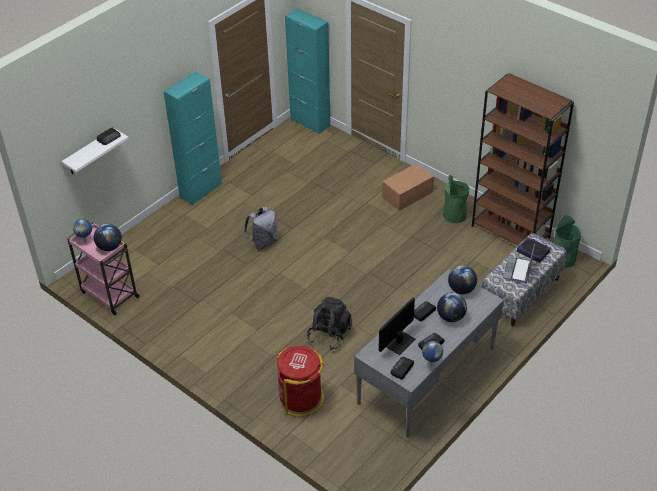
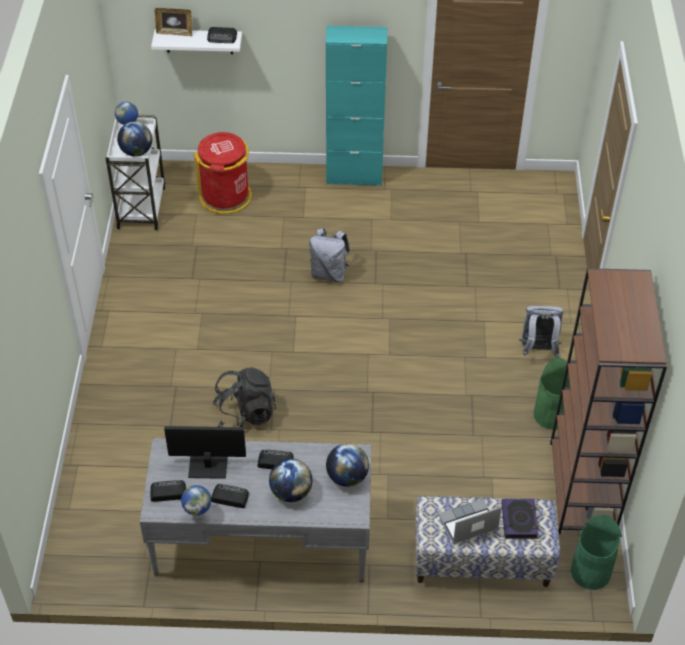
camera: 50 degrees right, 5 degrees up
(77, 154) = (175, 33): none -> picture frame
(109, 294) = (141, 206): pink cart -> white cart
(301, 398) = (133, 445): red trash can -> red trash can (226, 196)
(310, 122) = (562, 192): turquoise cabinet -> none
(407, 194) = (538, 350): cardboard box -> grey backpack

